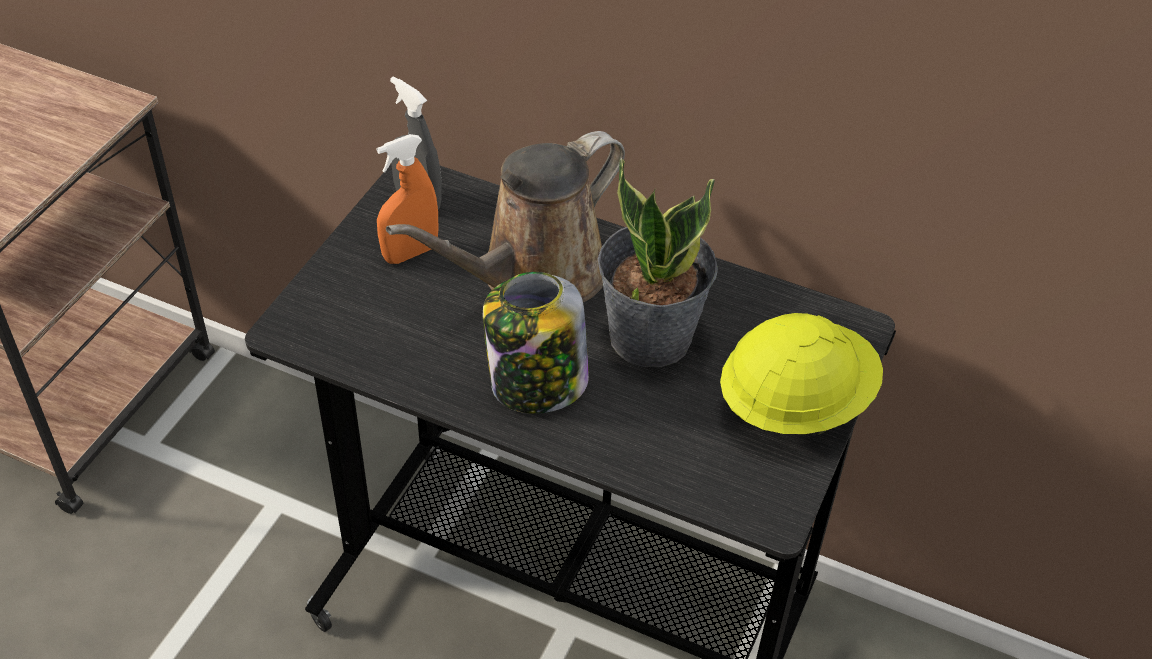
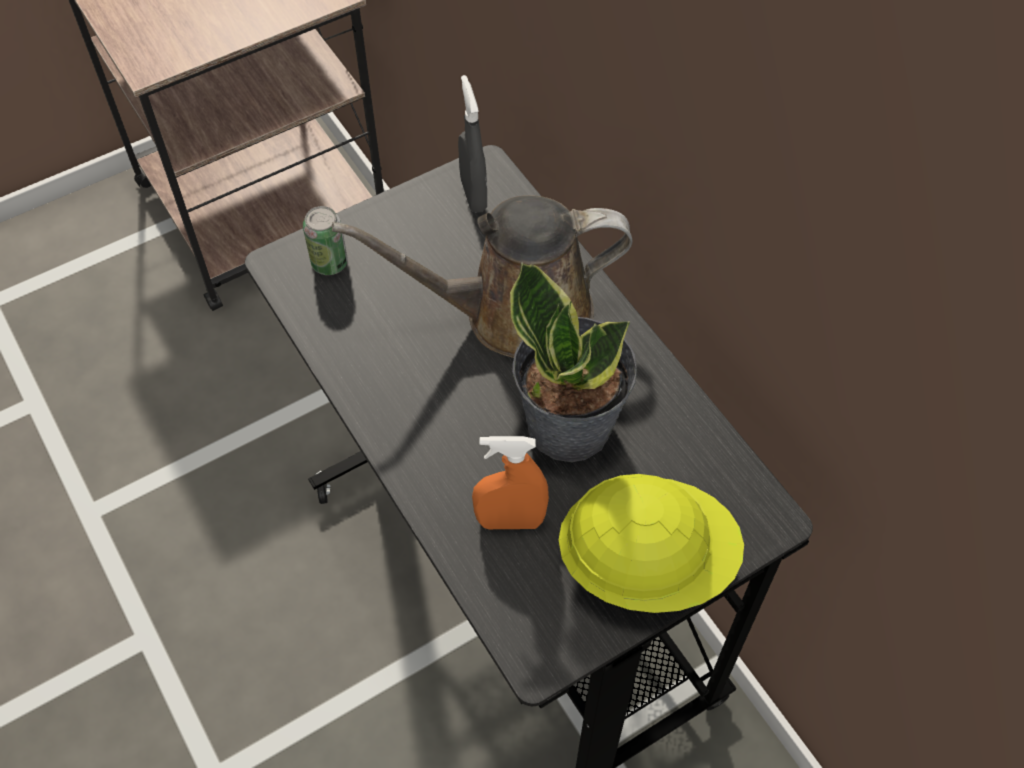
camera: 35 degrees right, 10 degrees up
(332, 309) = (329, 263): none -> can
(410, 253) = (429, 241): orange spray bottle -> orange spray bottle (510, 521)
(536, 384) = (437, 418): jar -> none

